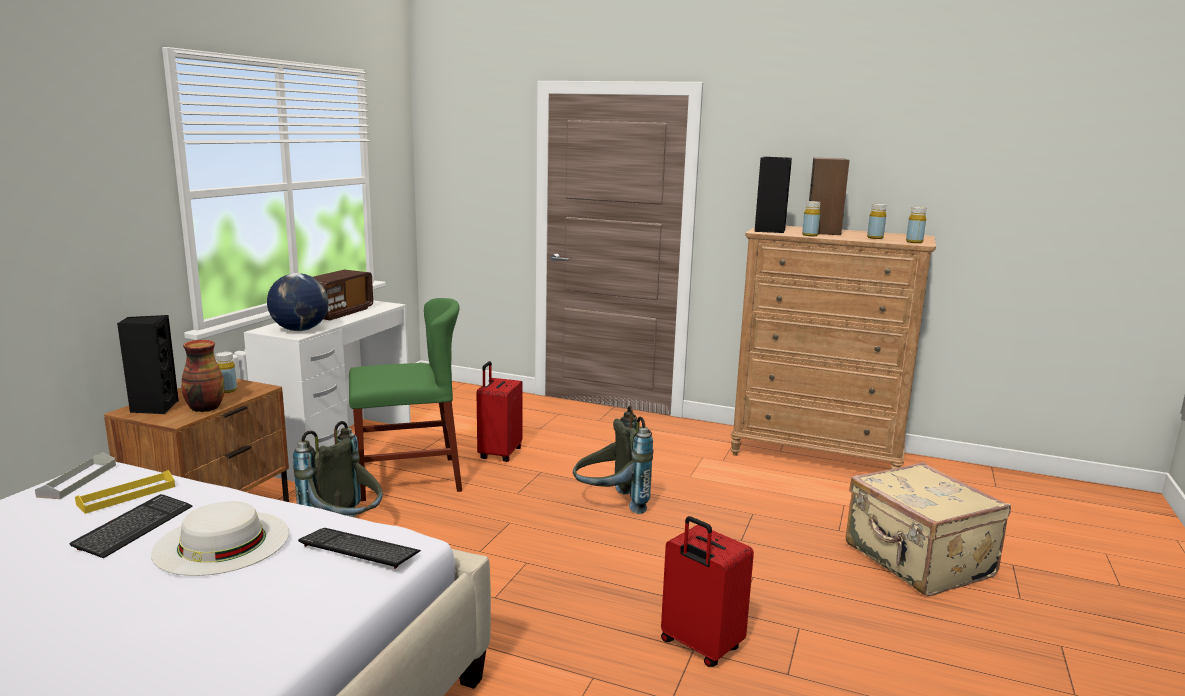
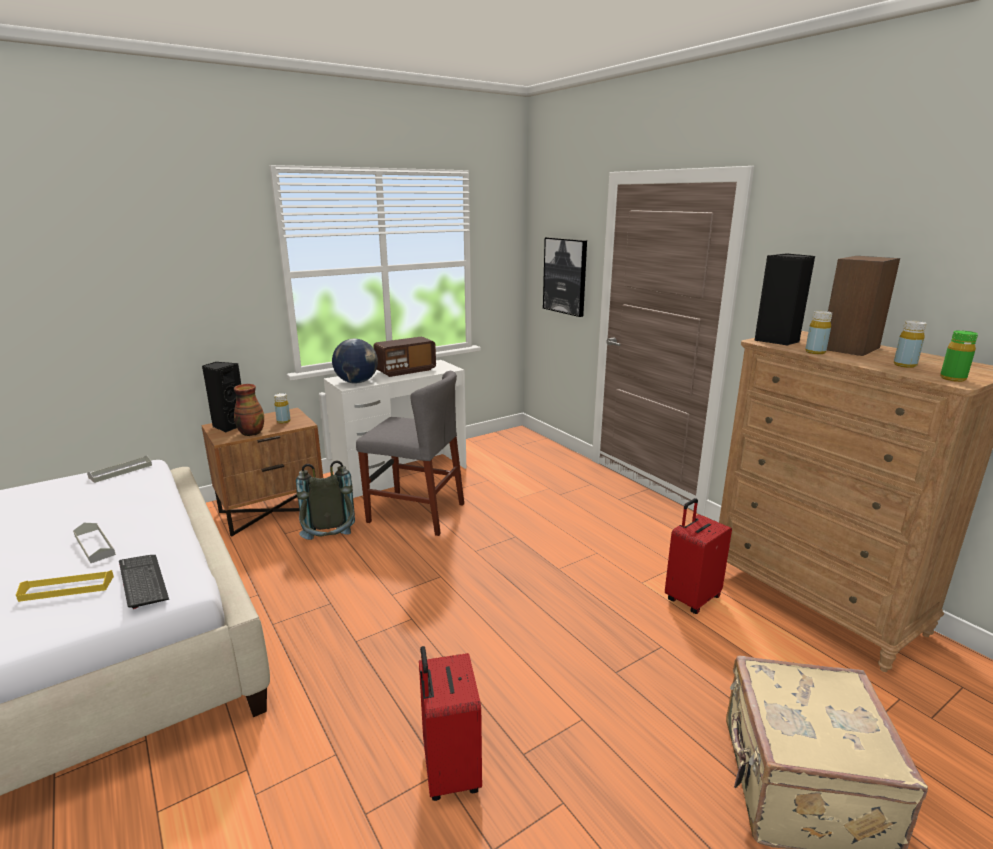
camera: 35 degrees right, 5 degrees up
(127, 495) = (120, 490): yellow tray -> yellow tray (67, 588)
(134, 527) = (87, 516): keyboard -> none
(222, 542) = (94, 545): white hat -> grey tray
(408, 478) = (416, 513): green chair -> grey chair
(481, 192) = (565, 276): none -> picture
(499, 454) = (502, 510): red suitcase -> red suitcase (691, 598)
(610, 505) = (536, 587): grey backpack -> none
(914, 242) = (952, 379): yellow bottle -> green bottle

